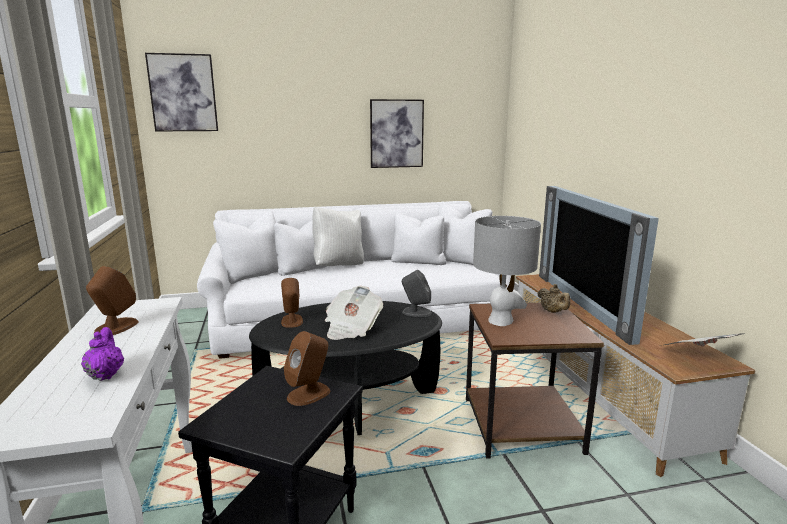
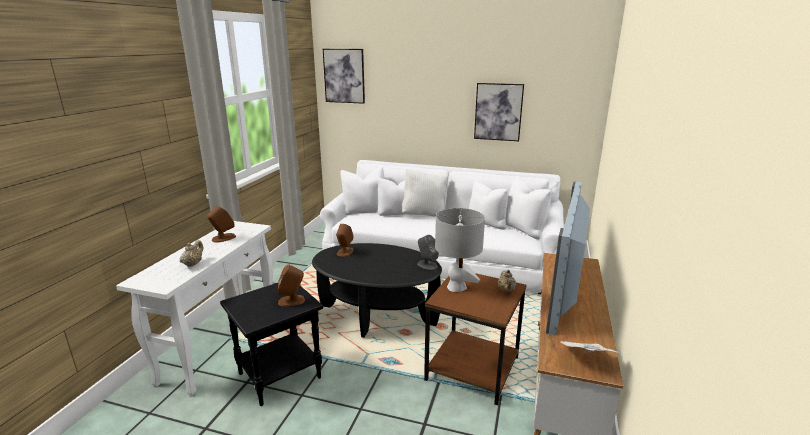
camera: 30 degrees right, 5 degrees up
(105, 375) = (193, 264): purple teapot -> beige teapot
(351, 328) = (372, 266): newspaper -> none

